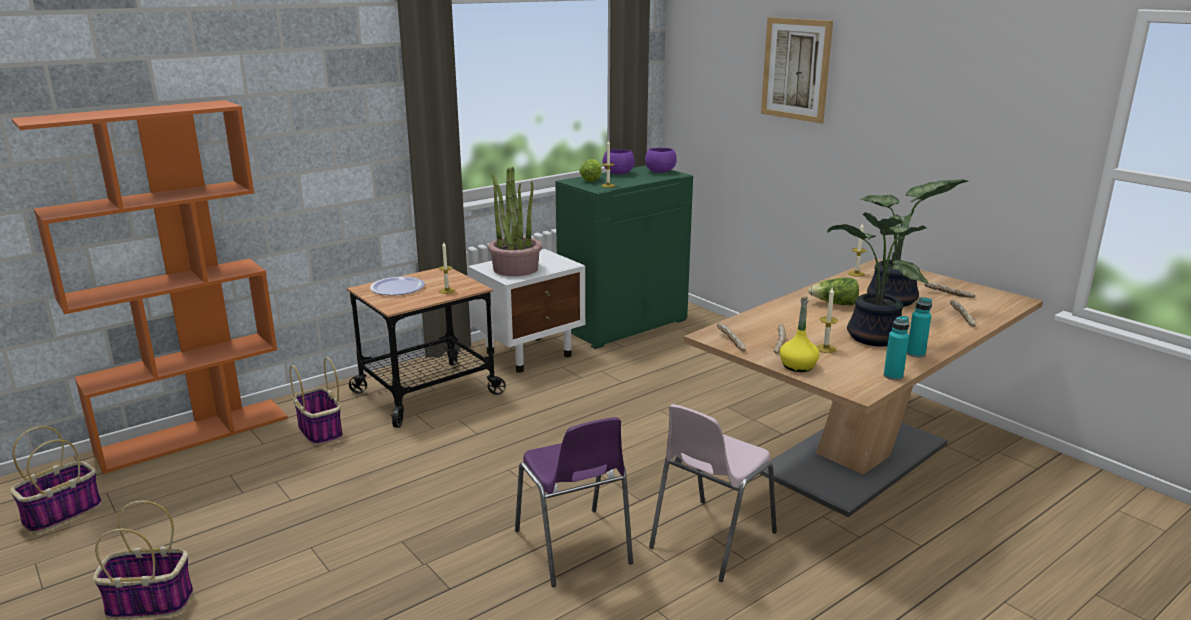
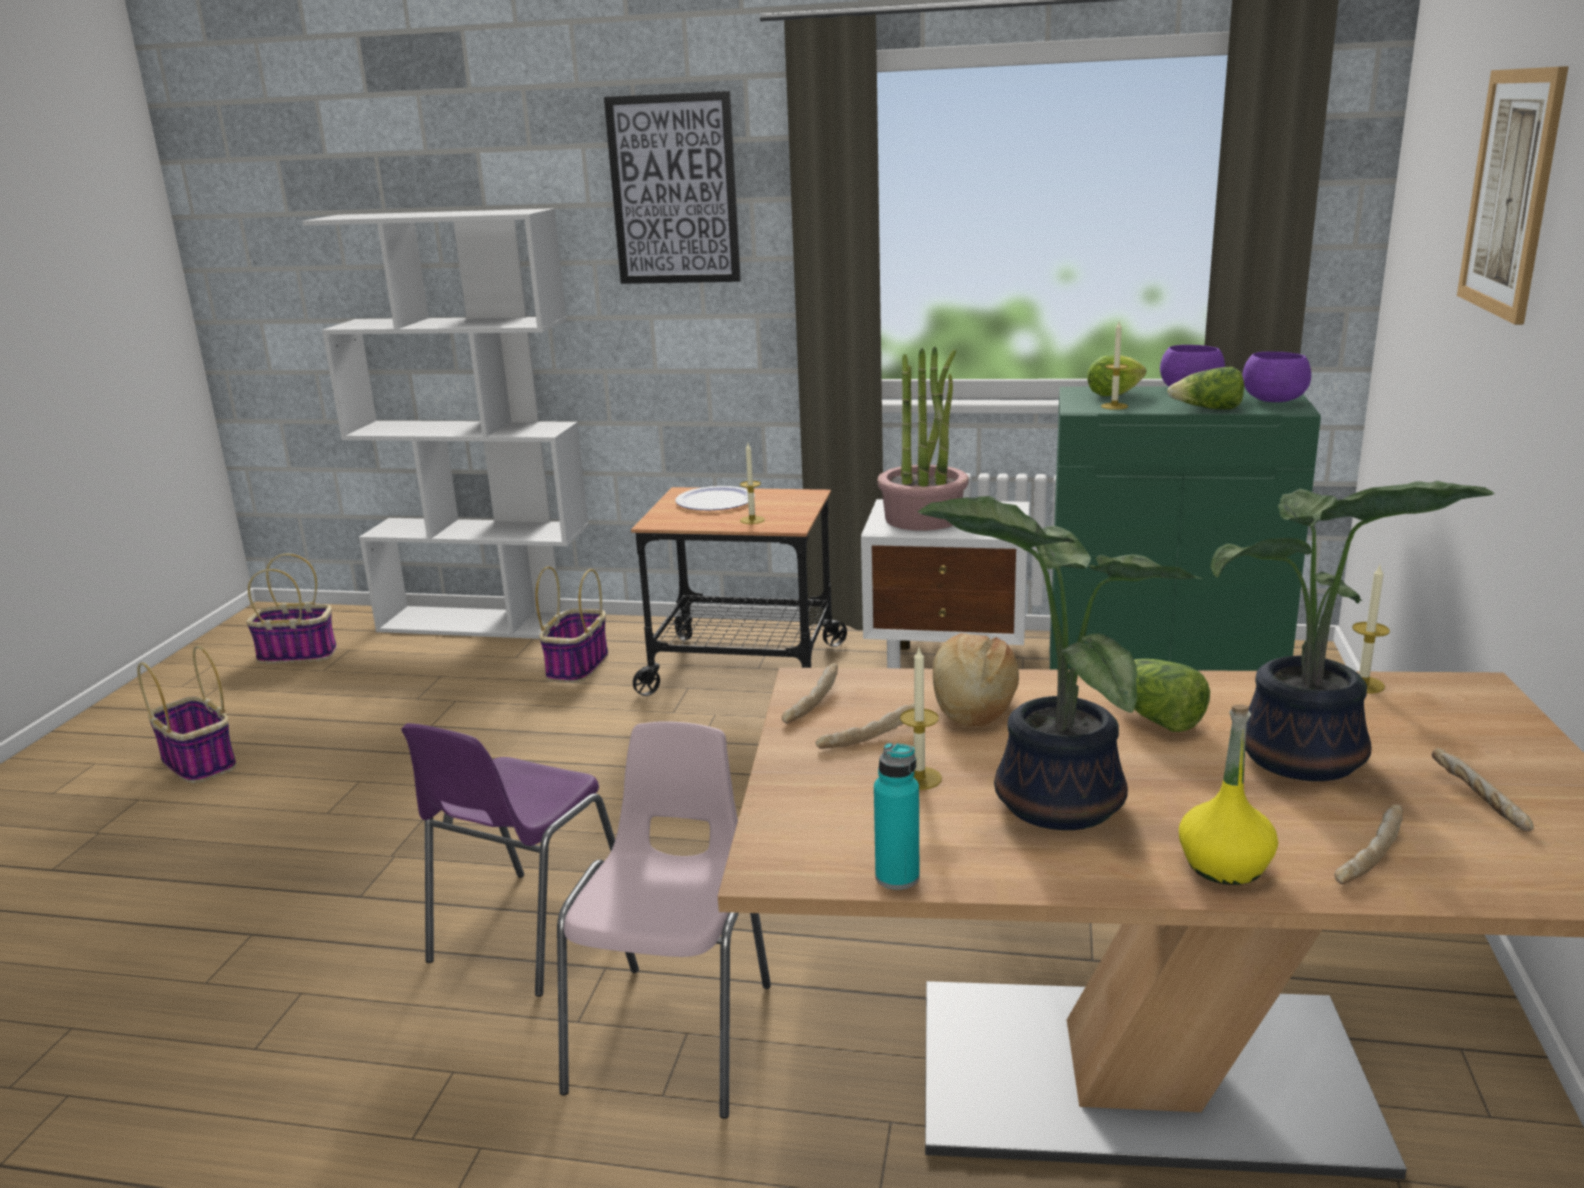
camera: 50 degrees right, 0 degrees up
(194, 434) = (489, 623): orange bookcase -> white bookcase
(313, 82) = (674, 190): none -> picture
(648, 180) = (1207, 409): none -> lettuce
(710, 540) = (676, 1036): pink chair -> pink chair turned 105 degrees clockwise
(778, 321) = (971, 703): none -> bread
(798, 366) = (799, 781): yellow bottle -> yellow bottle (1224, 865)
(915, 354) = (1053, 866): turquoise bottle -> none

